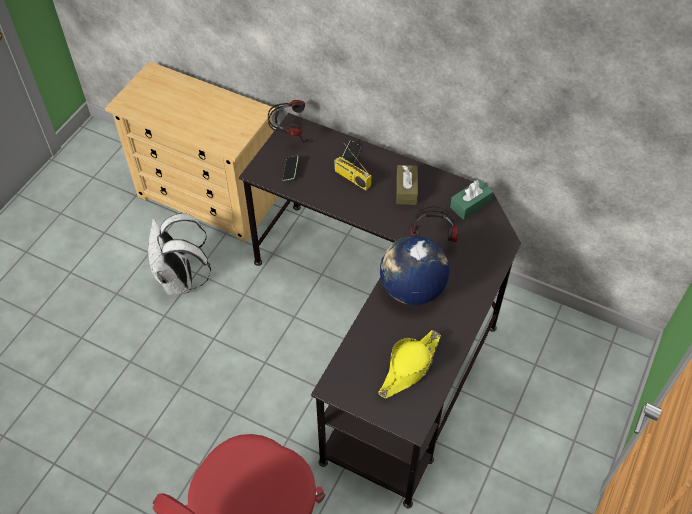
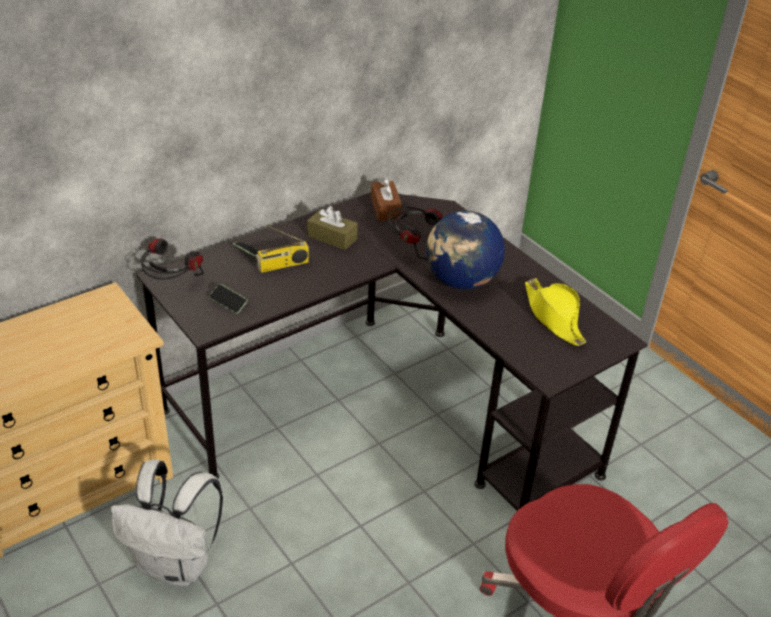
camera: 65 degrees left, 15 degrees down
(470, 204) = (385, 208): green tissue box -> brown tissue box

